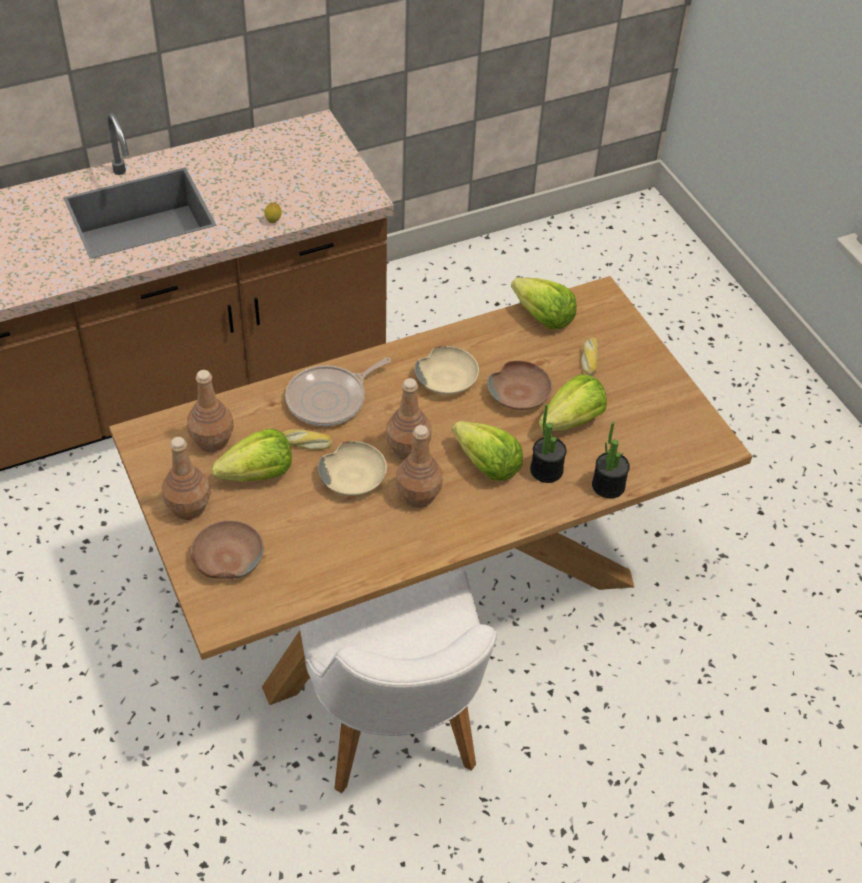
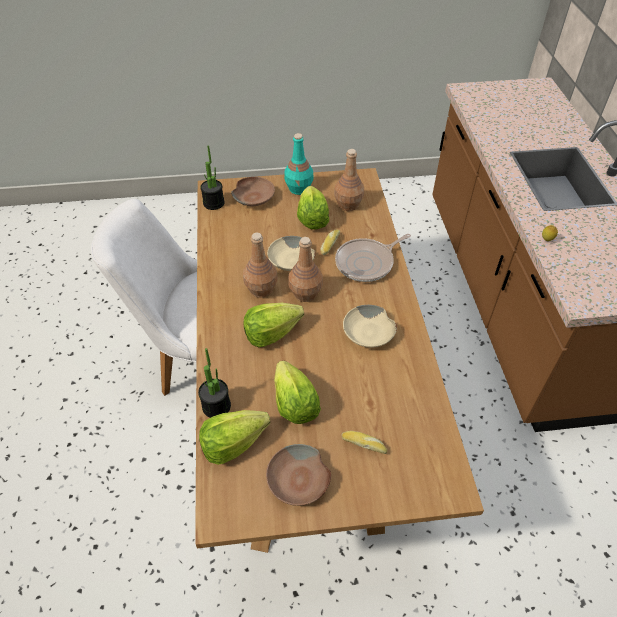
camera: 110 degrees right, 0 degrees up
(188, 506) = (299, 188): brown bottle -> turquoise bottle
(330, 399) = (367, 263): frying pan -> frying pan turned 105 degrees counterclockwise
(520, 394) = (337, 376): brown bowl -> brown bowl (298, 481)
(542, 317) = (428, 424): lettuce -> lettuce (233, 444)
(546, 470) = (250, 369): potted plant -> potted plant (213, 203)

